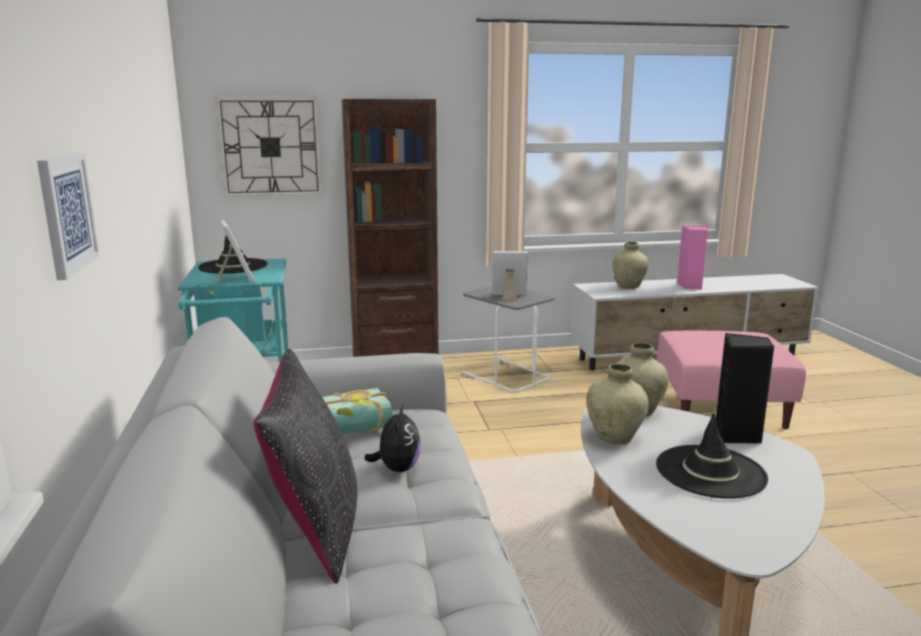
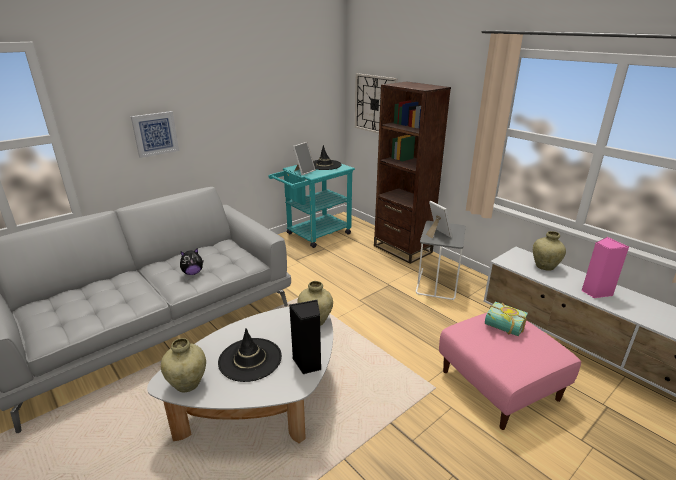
camera: 60 degrees right, 10 degrees up
(315, 527) = (140, 272): black pillow -> none
(359, 430) = (220, 254): book -> book (502, 328)
(614, 438) = (273, 320): beige vase -> beige vase (187, 384)

